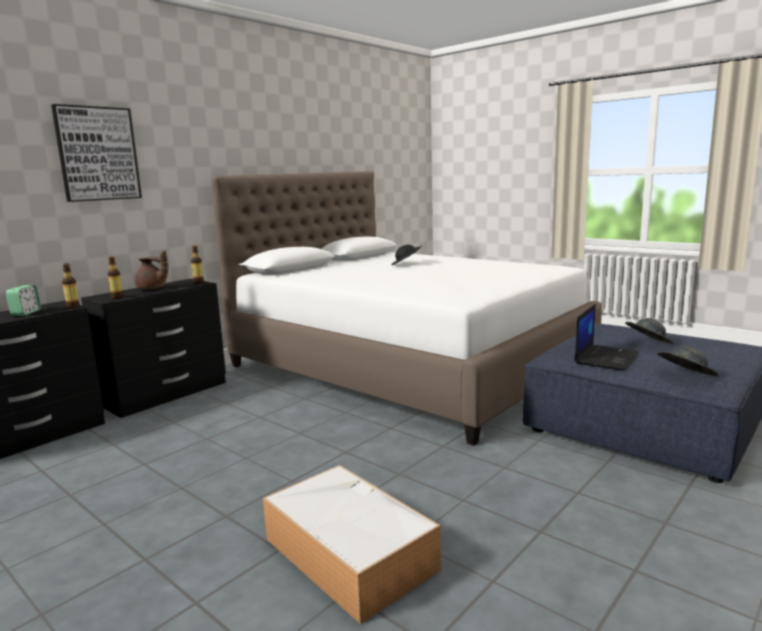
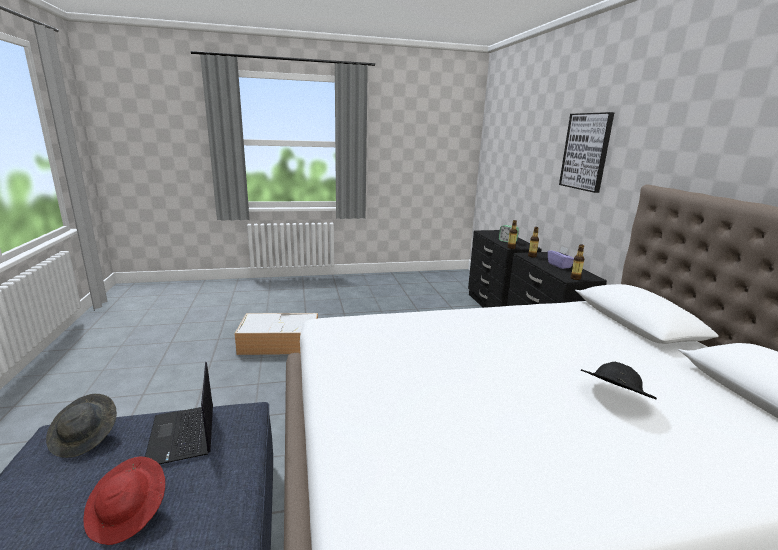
camera: 125 degrees right, 5 degrees up
(152, 288) = (559, 265): brown teapot -> purple tissue box
(647, 344) = (129, 513): grey hat -> red hat

